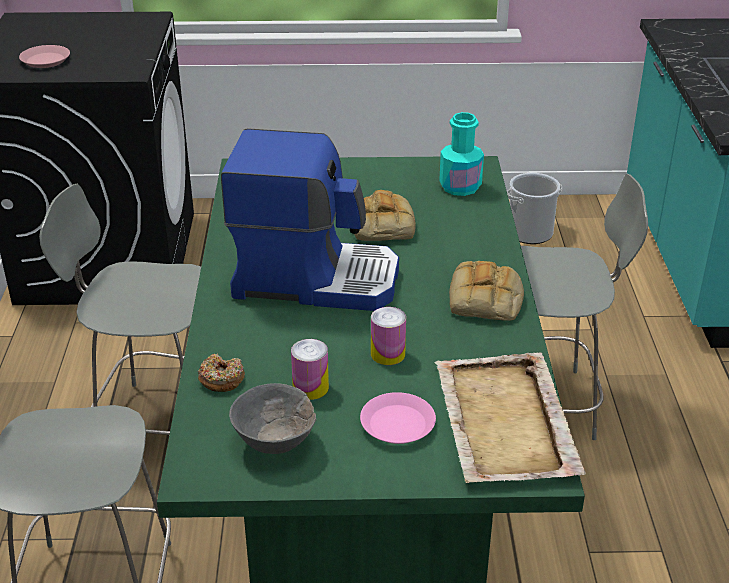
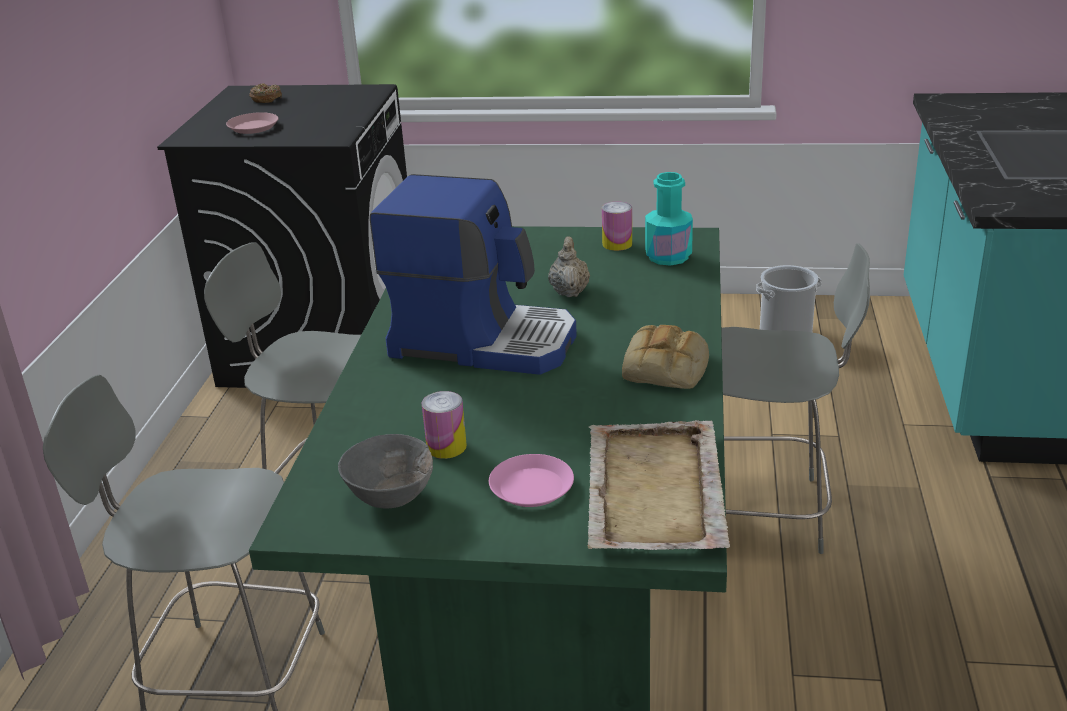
camera: 10 degrees right, 5 degrees down
(221, 379) = (353, 434): donut -> donut (266, 99)
(380, 224) = (569, 291): bread -> beige teapot
(388, 354) = (541, 417): can -> can (617, 244)

